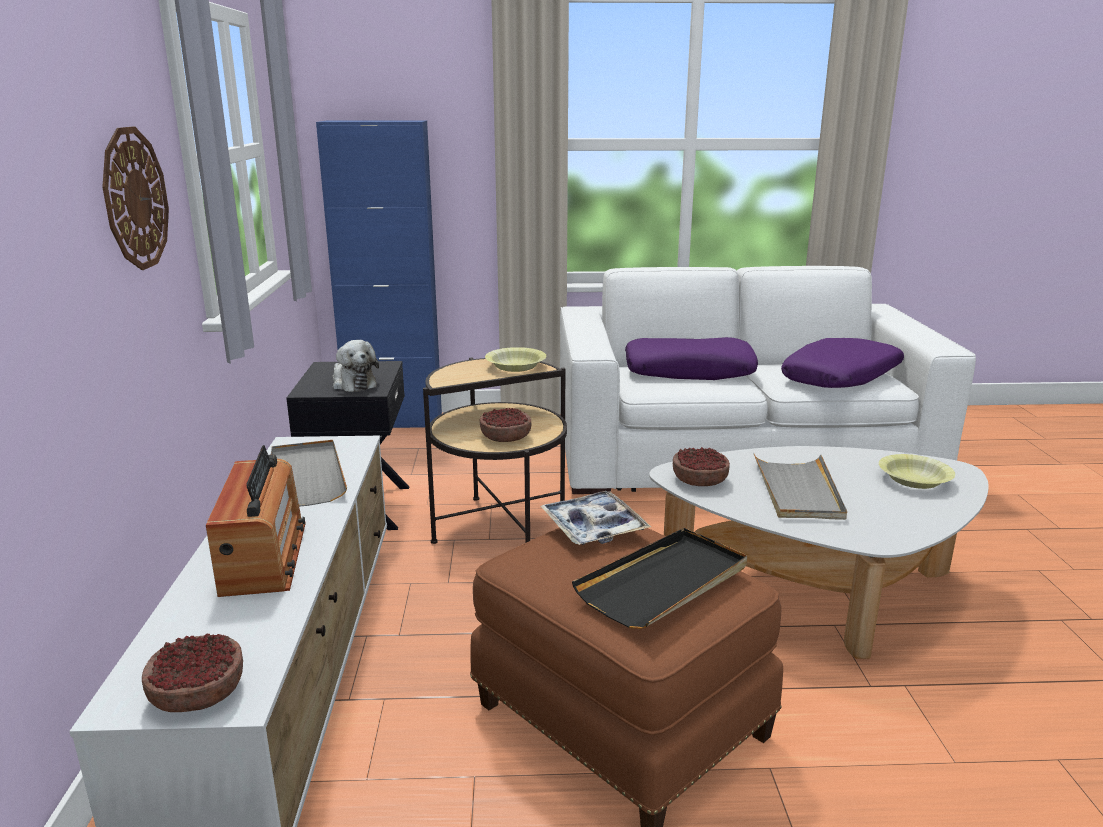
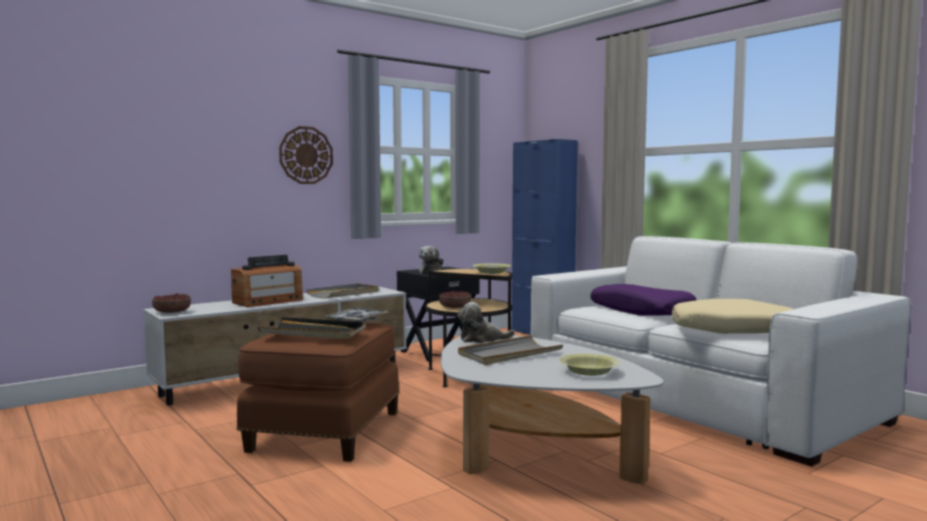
camera: 55 degrees right, 15 degrees down
(700, 480) = (482, 339): bowl -> plush toy
(842, 378) = (735, 332): purple pillow -> beige pillow

